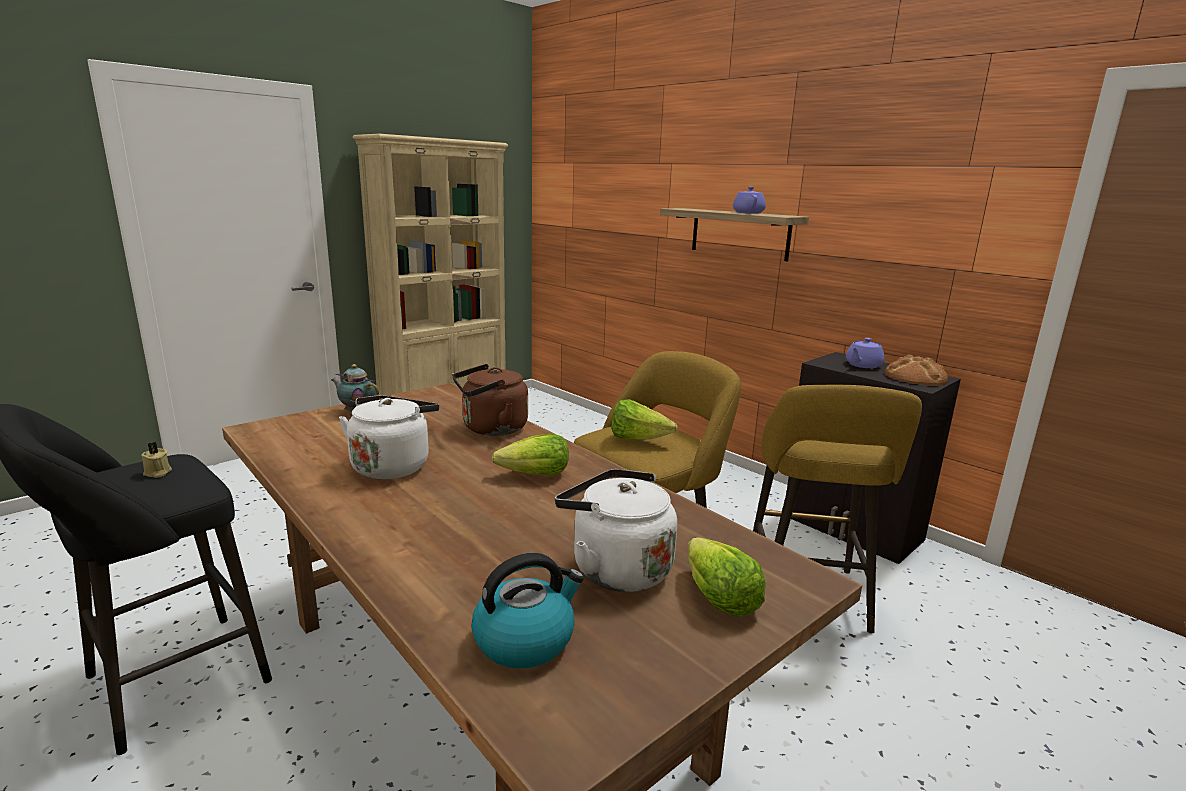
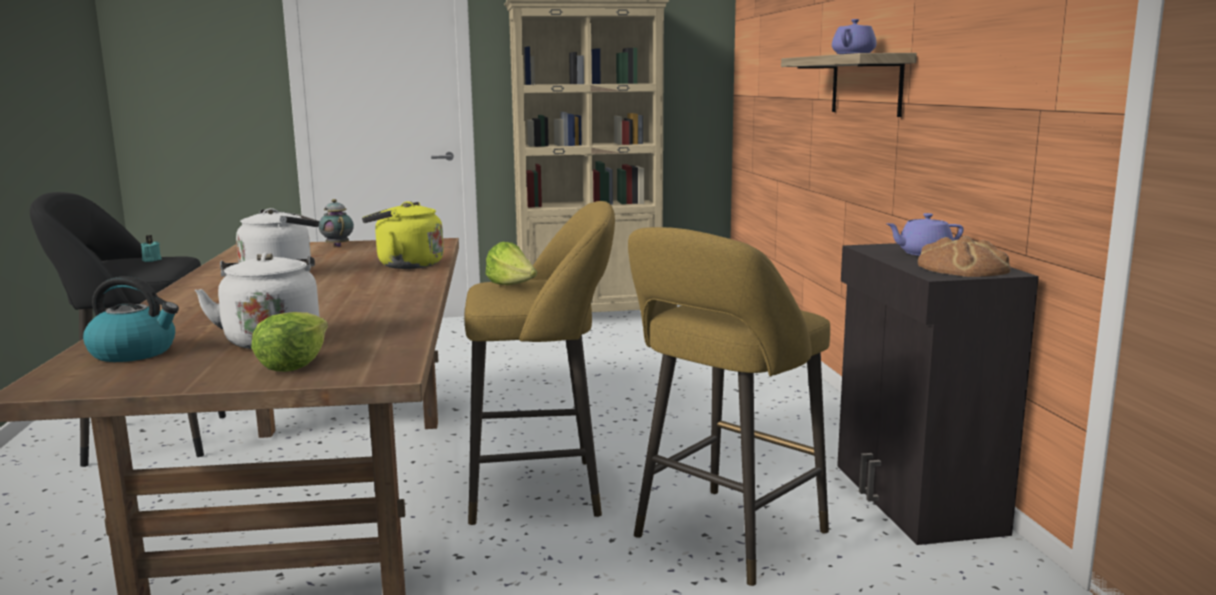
camera: 35 degrees right, 5 degrees down
(157, 473) = (151, 260): beige candle -> turquoise candle
(491, 429) = (406, 265): brown kettle -> yellow kettle
(535, 475) = (360, 291): lettuce -> none

